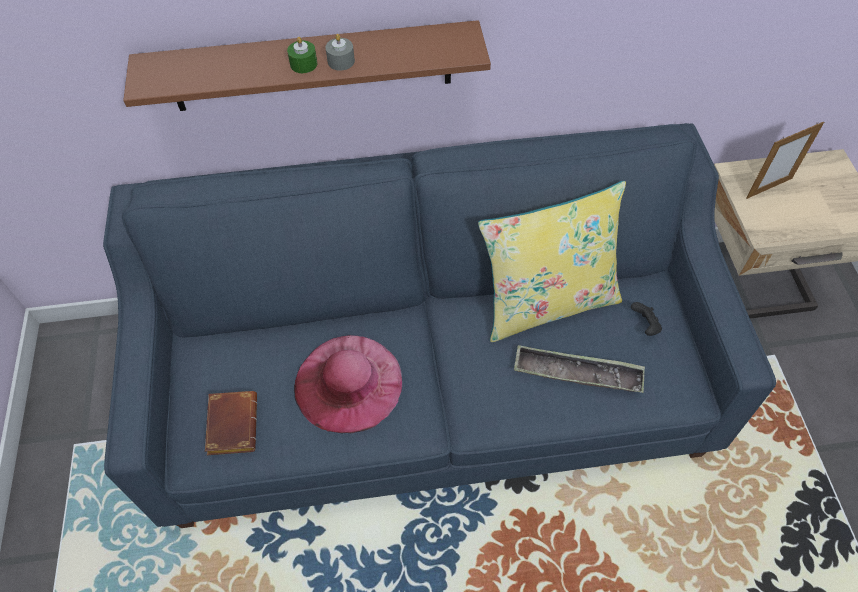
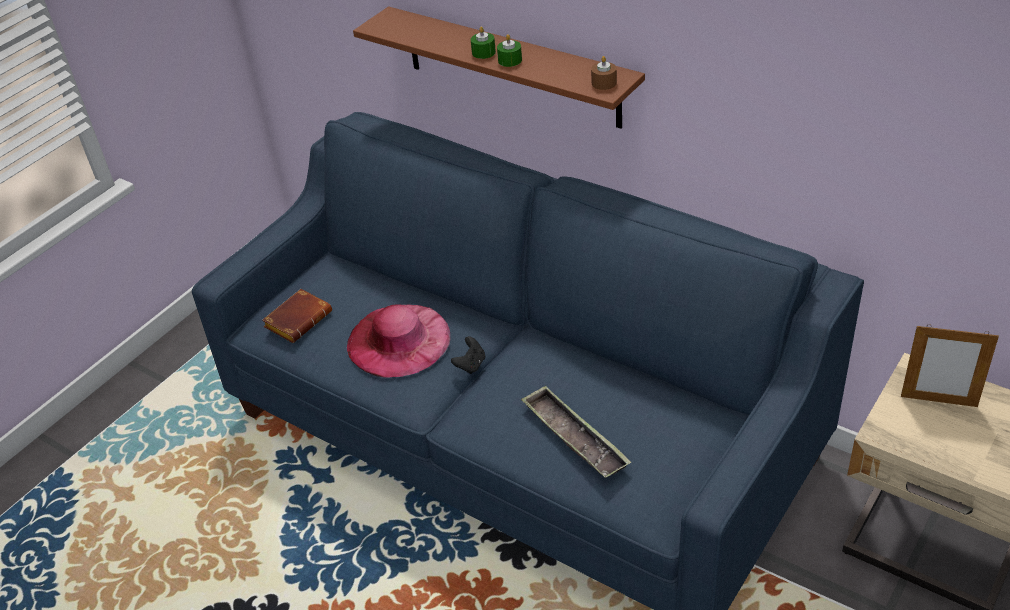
camera: 45 degrees right, 15 degrees down
(341, 61) = (510, 60): grey candle -> green candle
(457, 46) = (604, 83): none -> brown candle
(547, 302) = (612, 375): yellow pillow -> none
(645, 325) = (678, 441): black game controller -> black game controller (470, 365)

